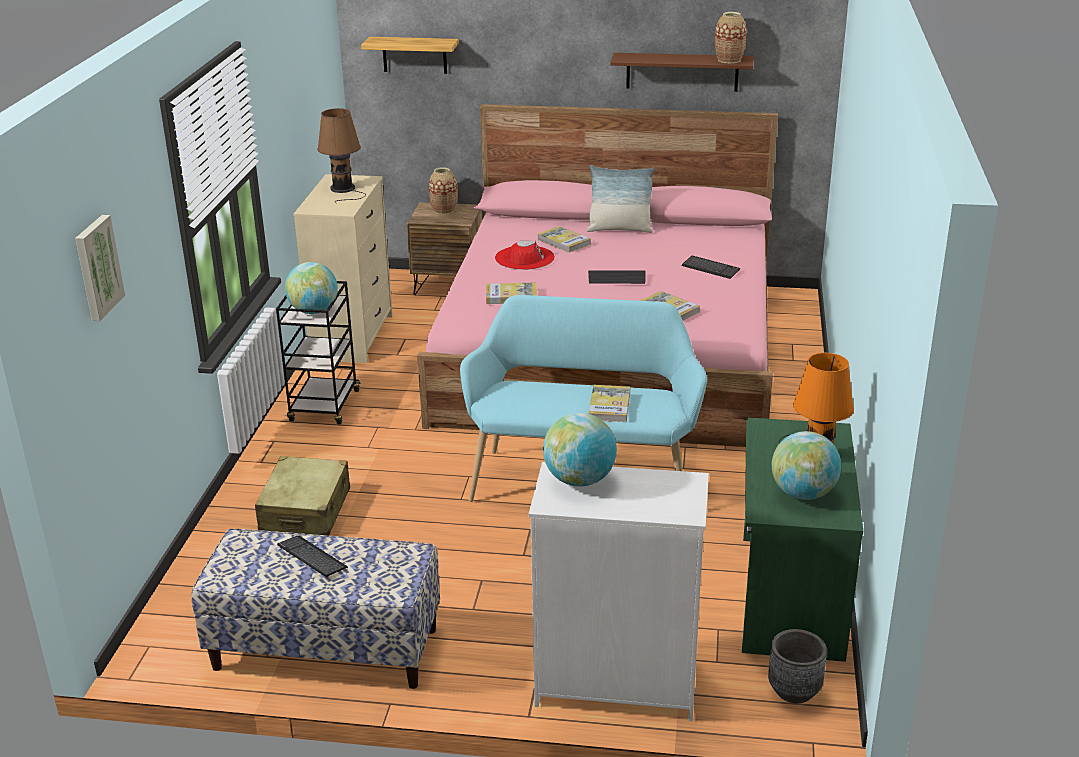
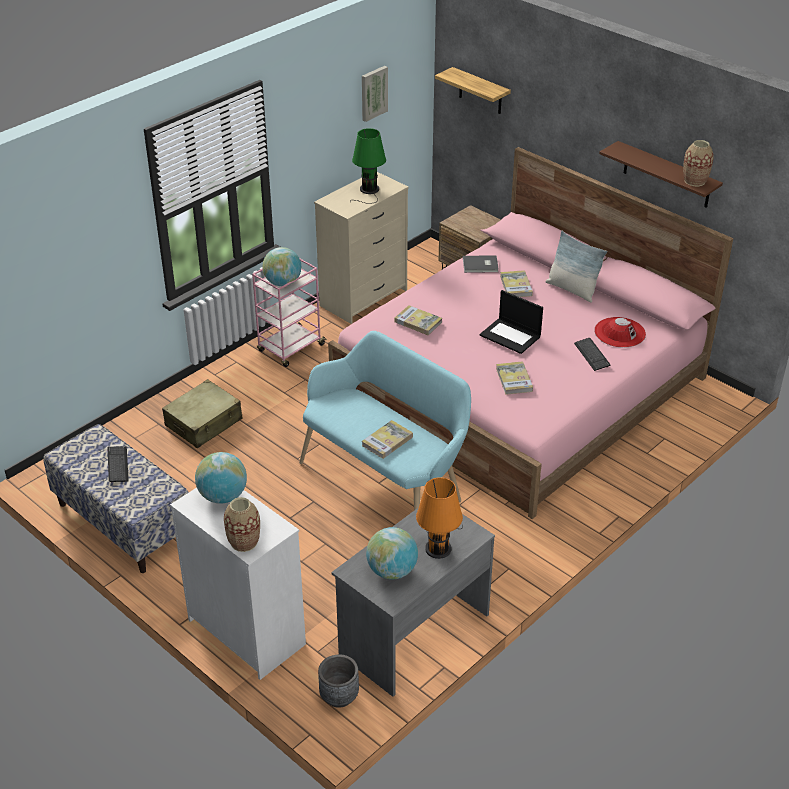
camera: 35 degrees right, 10 degrees up
(96, 267) = (44, 239): picture -> picture (373, 93)
(324, 407) = (290, 348): black cart -> pink cart
(343, 189) = (369, 190): brown table lamp -> green table lamp
(444, 210) = (478, 220): vase -> vase (244, 542)
(506, 238) = (481, 266): none -> grey book
(524, 258) = (470, 290): red hat -> red hat (619, 332)
(616, 278) = (511, 336): keyboard -> laptop
(788, 596) = (413, 633): green desk -> grey desk

